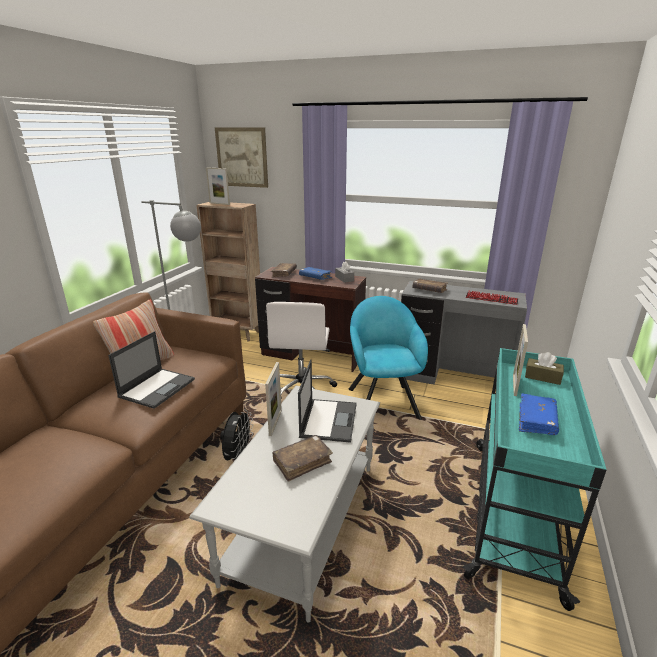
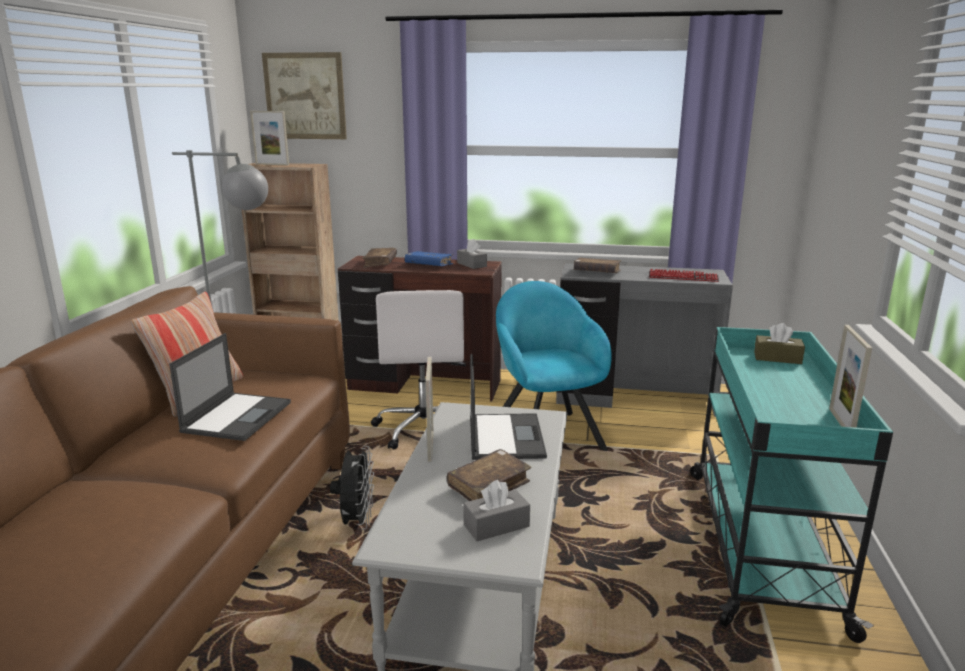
camera: 10 degrees left, 5 degrees down
(295, 498) = (496, 525): none -> grey tissue box
(514, 385) = (746, 368): picture frame -> picture frame (841, 423)
(536, 420) = (788, 401): blue book -> none

